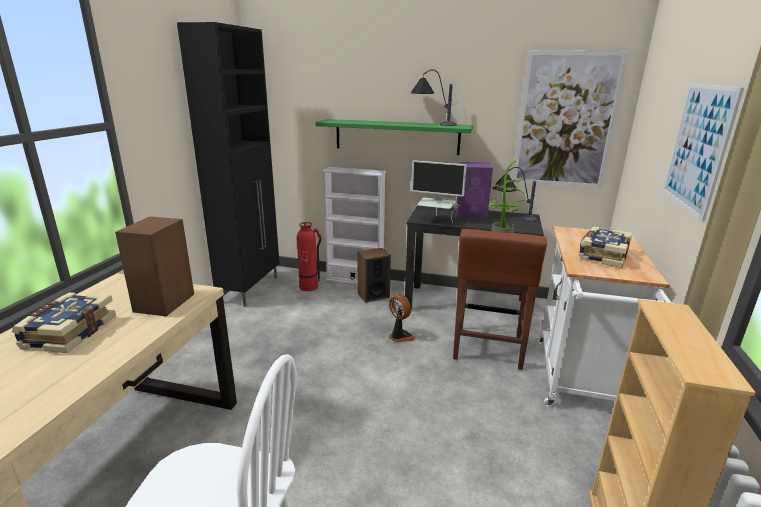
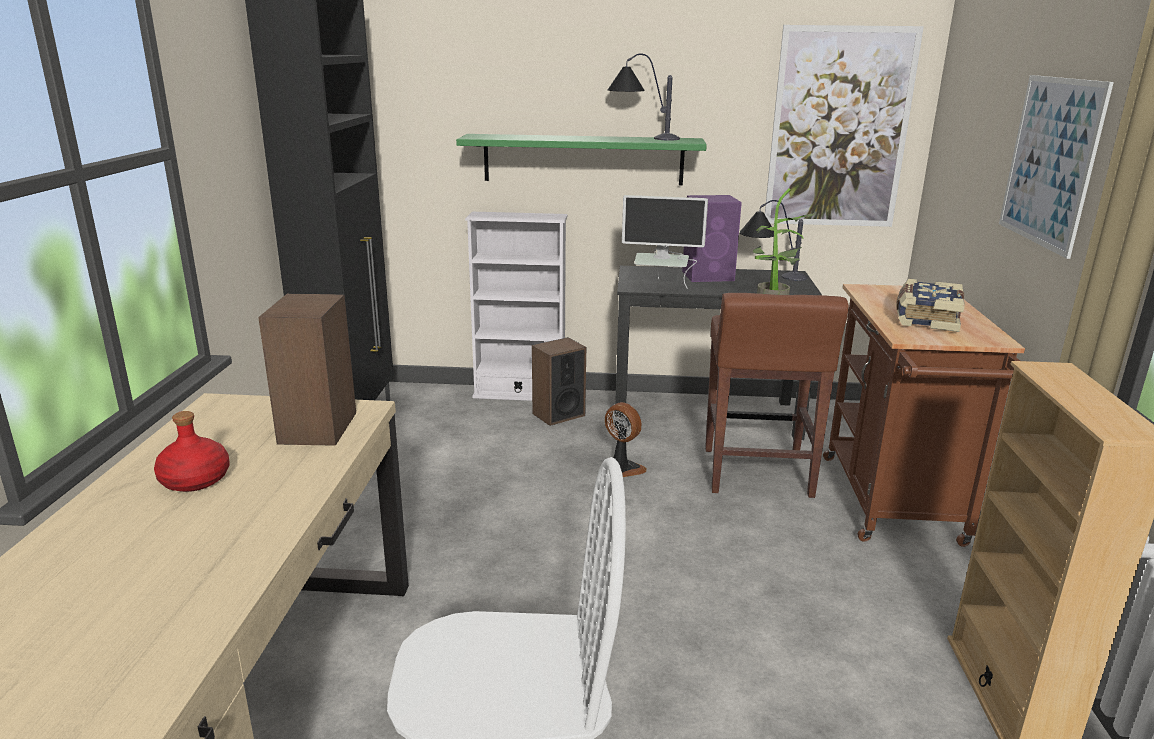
camera: 10 degrees left, 0 degrees up
(68, 333) = (196, 480): book -> red bottle
(309, 287) = (450, 409): fire extinguisher -> none
(578, 382) = (895, 506): white cart -> brown cart

